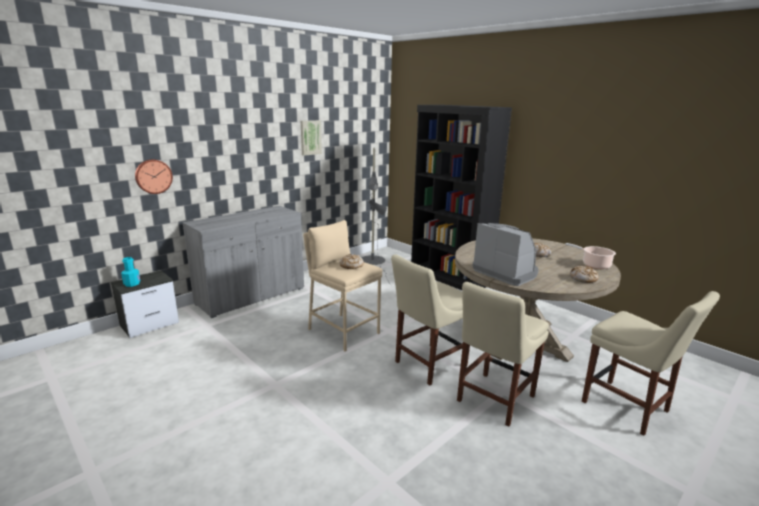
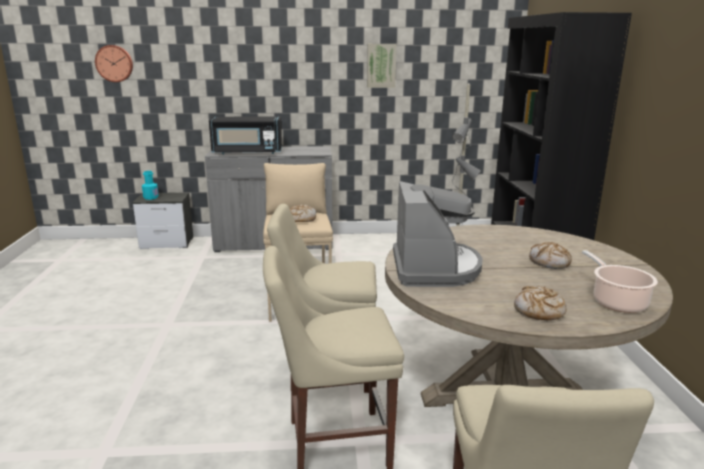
camera: 40 degrees right, 0 degrees up
(153, 176) = (187, 95): wall clock -> wall clock (114, 63)
(229, 222) = (247, 152): none -> black microwave

